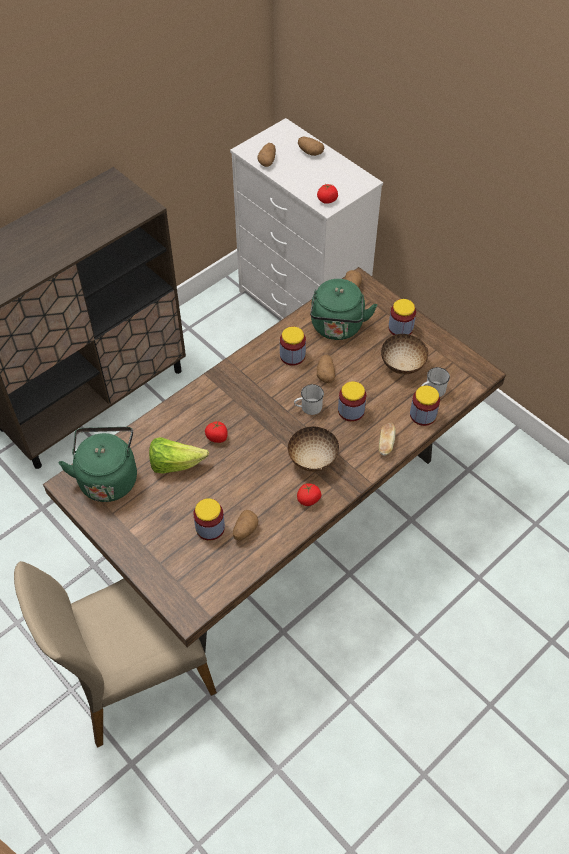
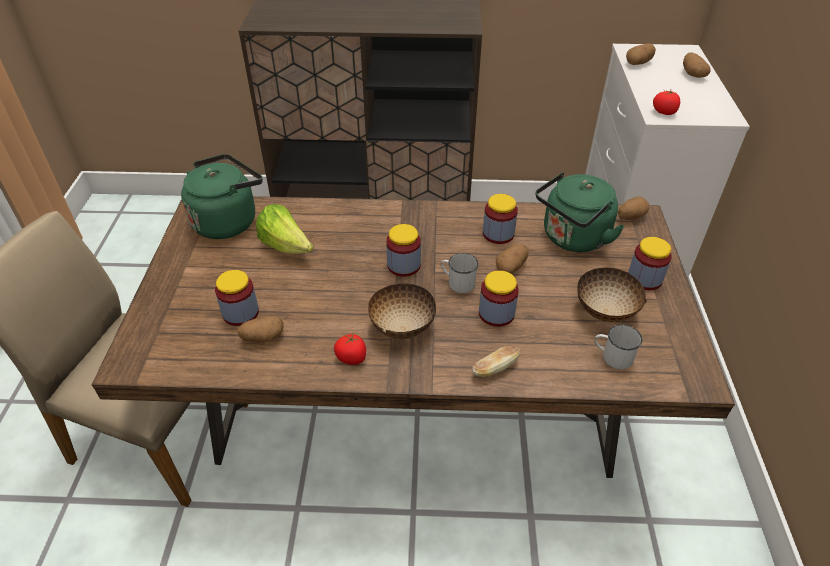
camera: 45 degrees right, 10 degrees down
(217, 437) = (346, 250): tomato -> none
(423, 415) = (572, 371): jar -> jar (404, 265)

